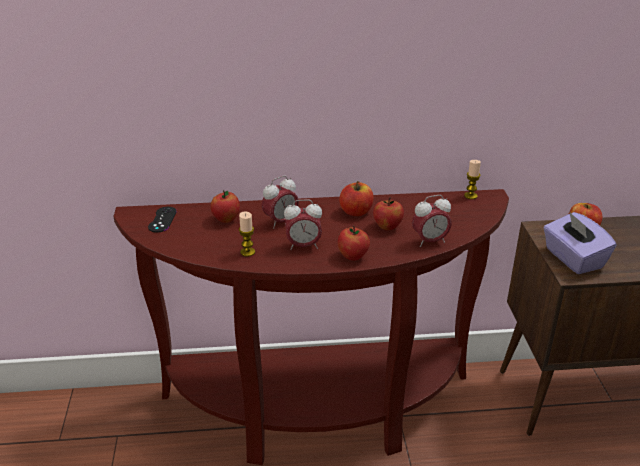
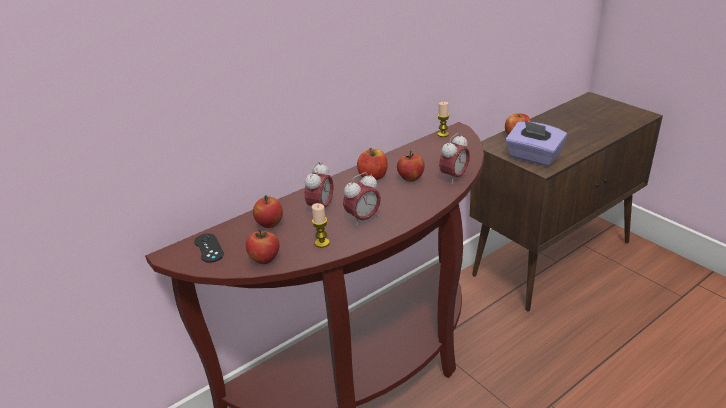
camera: 30 degrees left, 0 degrees up
(353, 256) = (412, 211): apple -> apple (265, 259)

